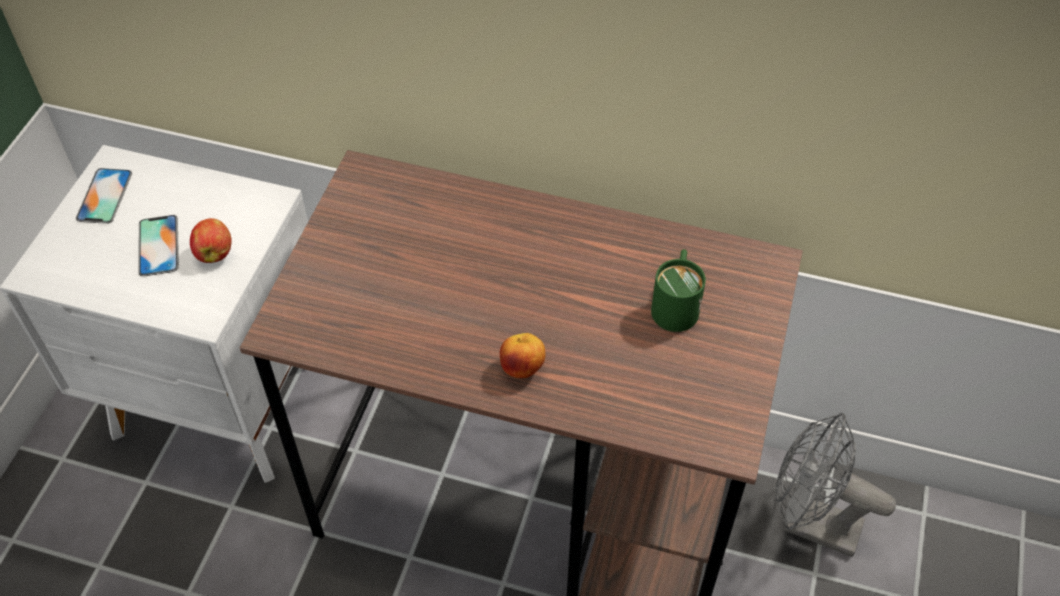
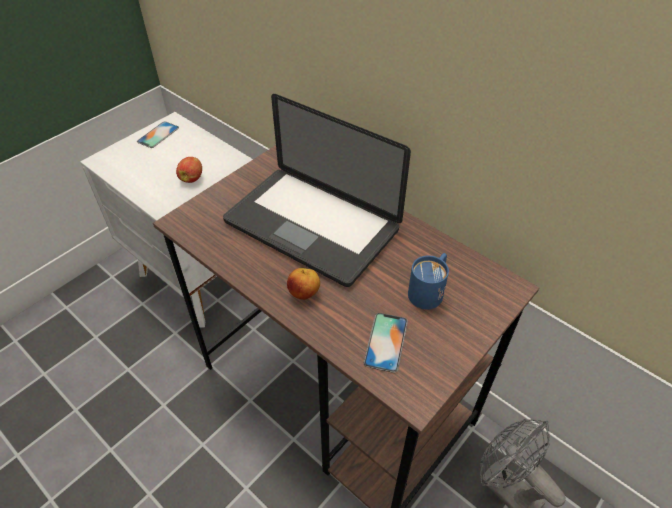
camera: 25 degrees right, 5 degrees down
(158, 245) = (167, 166): phone -> phone (386, 342)
(474, 269) = (311, 226): none -> laptop
(676, 303) = (429, 290): green mug -> blue mug

